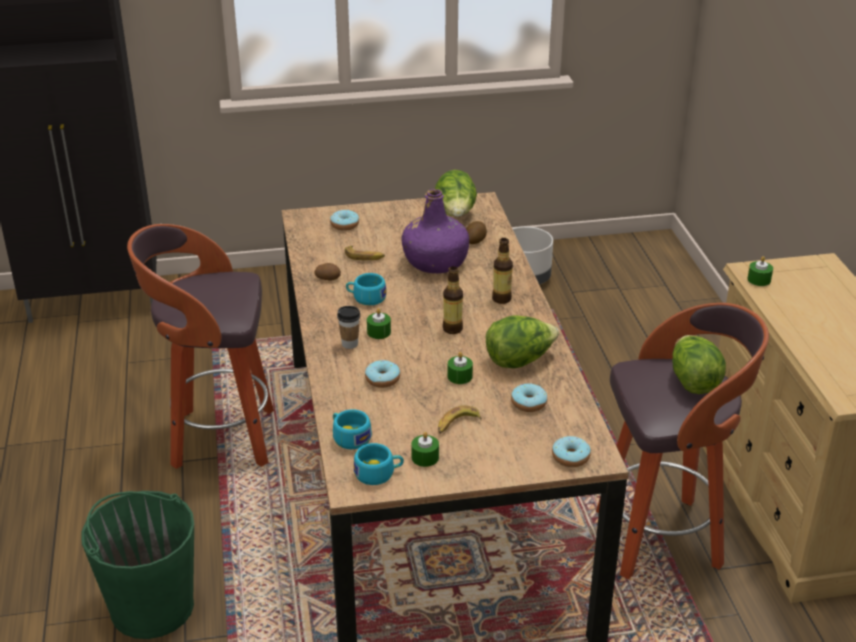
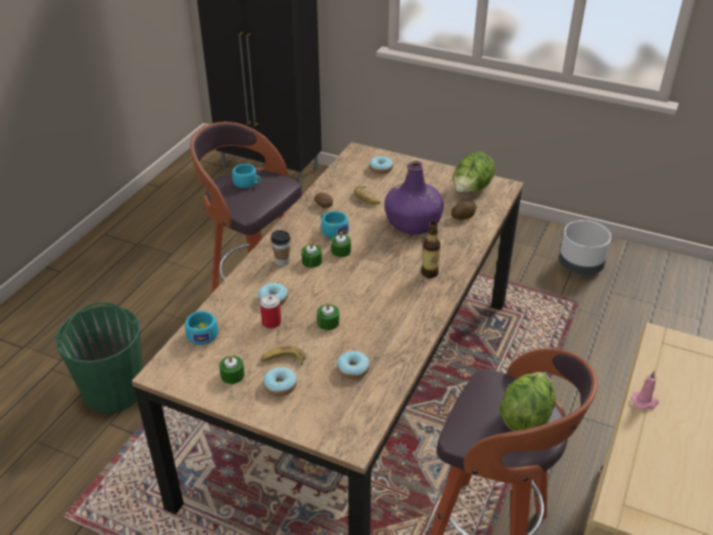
camera: 35 degrees right, 5 degrees up
(379, 473) = (189, 371): turquoise cup -> turquoise cup (248, 183)
(406, 399) = (271, 322): none -> can
(452, 329) = (365, 281): bottle -> none
(519, 360) = (386, 330): lettuce -> none
(570, 457) = (333, 431): donut -> donut (280, 386)
(759, 280) = (661, 351): green candle -> green candle (341, 251)
(786, 320) = (645, 402): none -> pink candle

